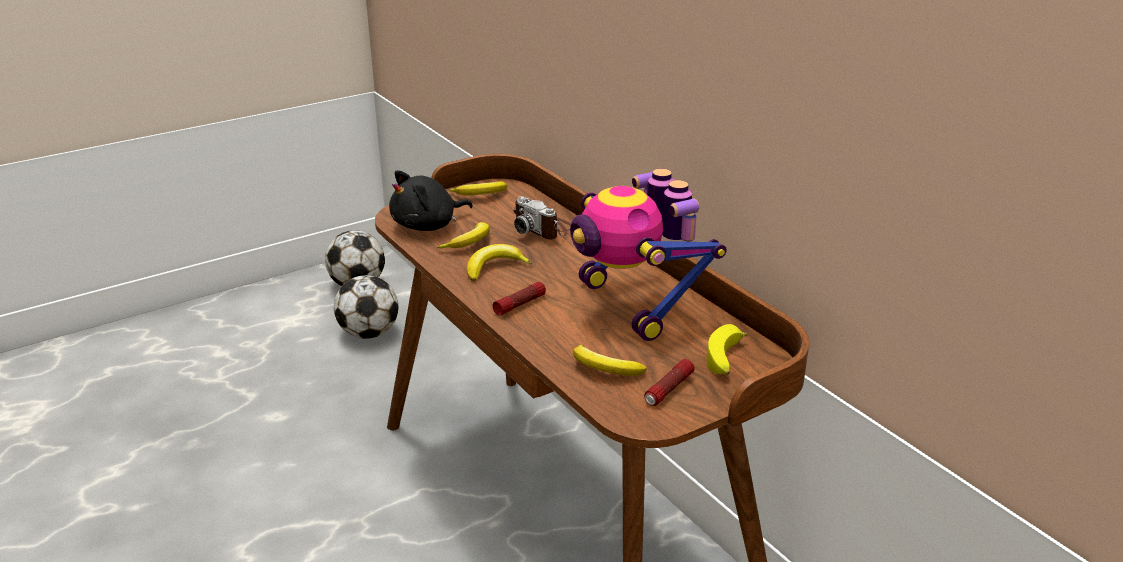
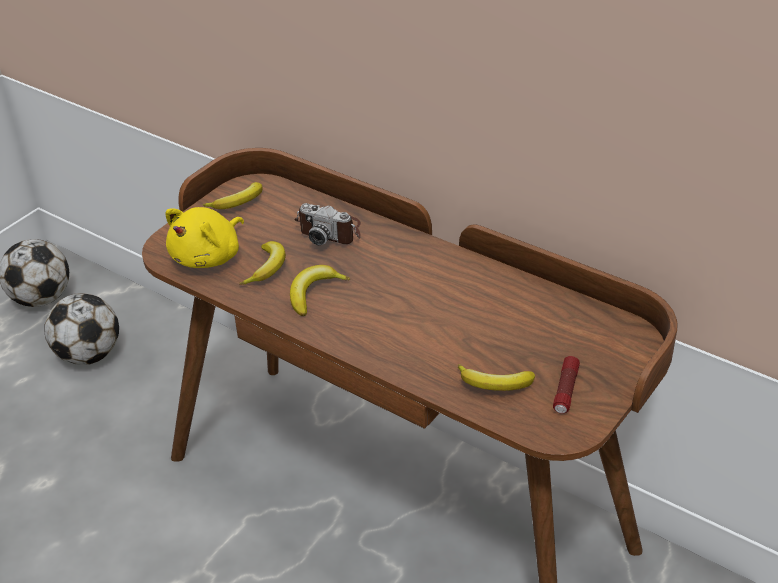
camera: 20 degrees left, 10 degrees up
(428, 225) = (209, 257): black plush toy -> yellow plush toy
(520, 304) = (368, 332): flashlight -> none
(635, 305) = (477, 303): toy robot -> none
(726, 360) = (595, 342): banana -> none

